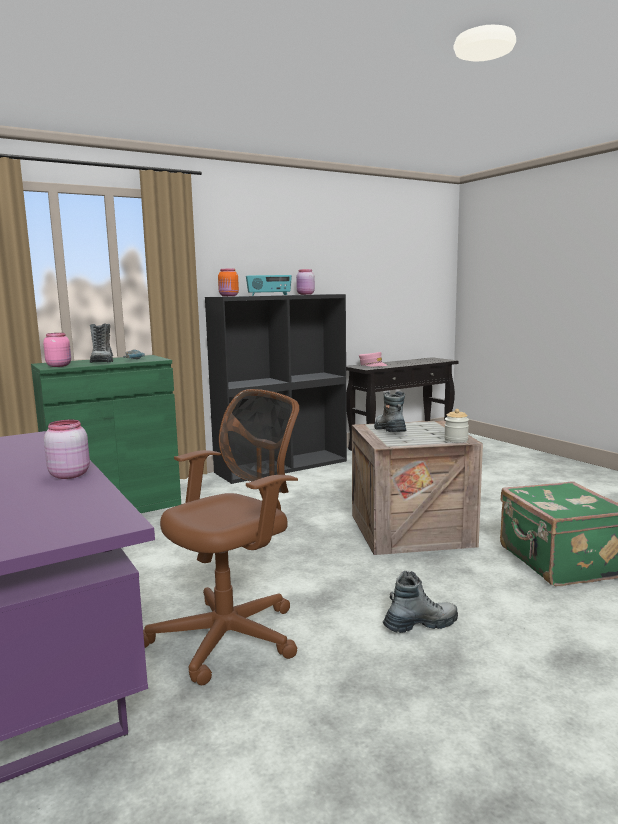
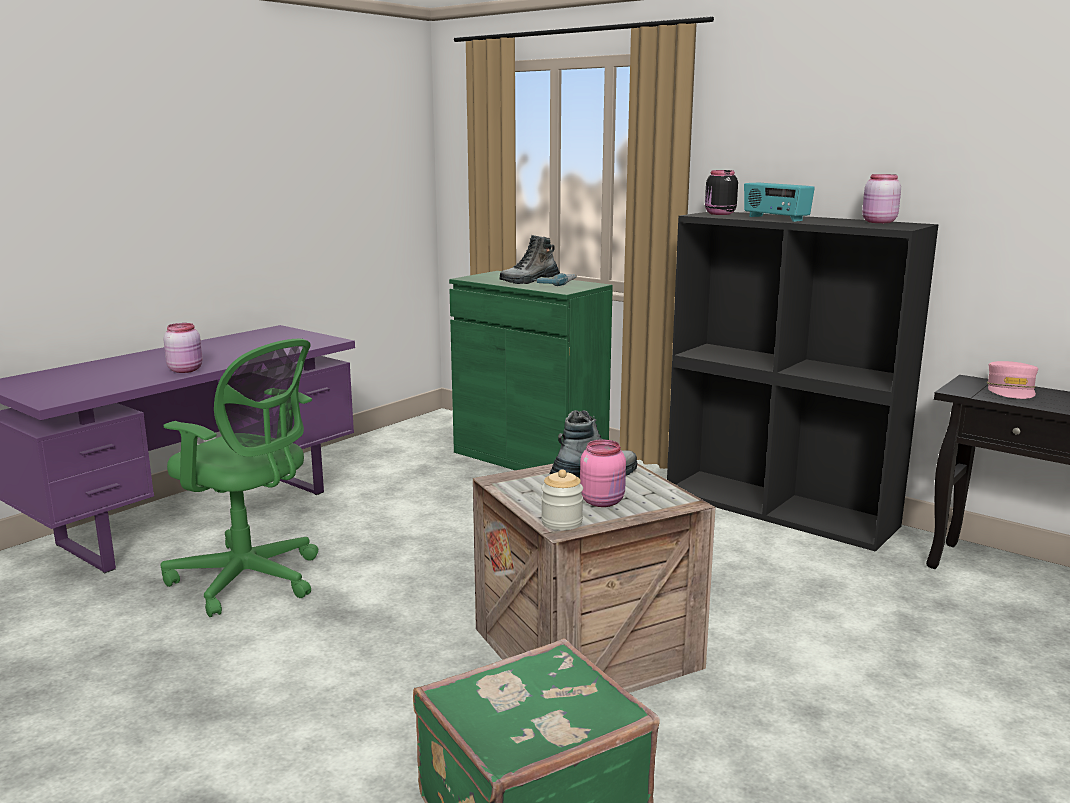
camera: 70 degrees right, 5 degrees up
(59, 366) = (481, 278): pink jar -> pink jar (603, 501)
(229, 296) = (719, 214): orange jar -> black jar
(232, 635) = (251, 580): brown office chair -> green office chair
(420, 624) = (284, 685): boot -> none

